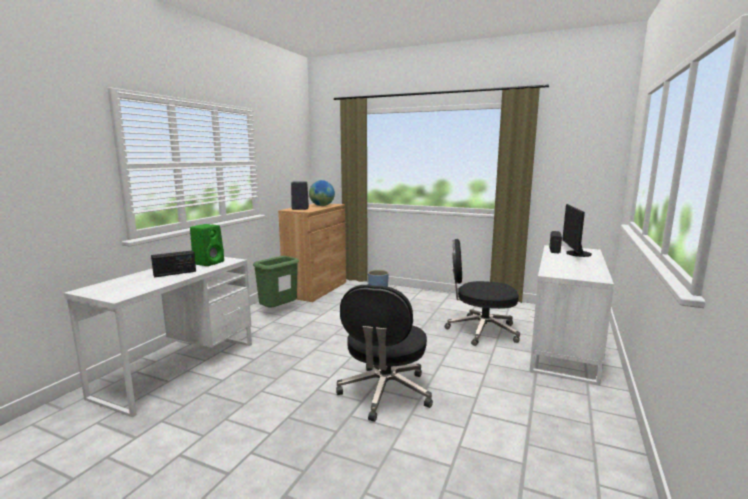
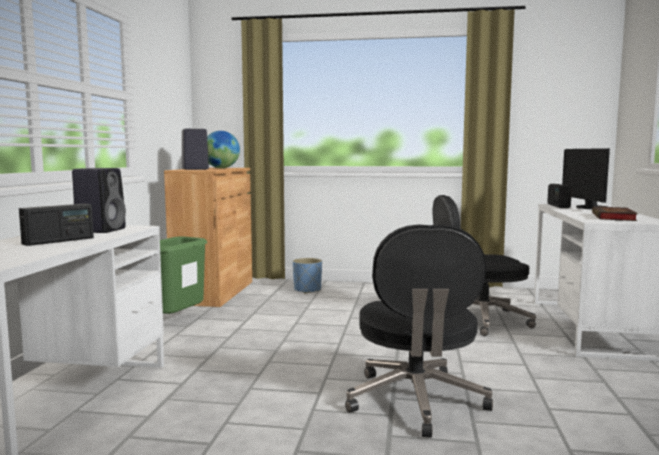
camera: 15 degrees left, 5 degrees down
(209, 262) = (101, 230): green speaker -> black speaker
(574, 270) = (614, 217): none -> book

